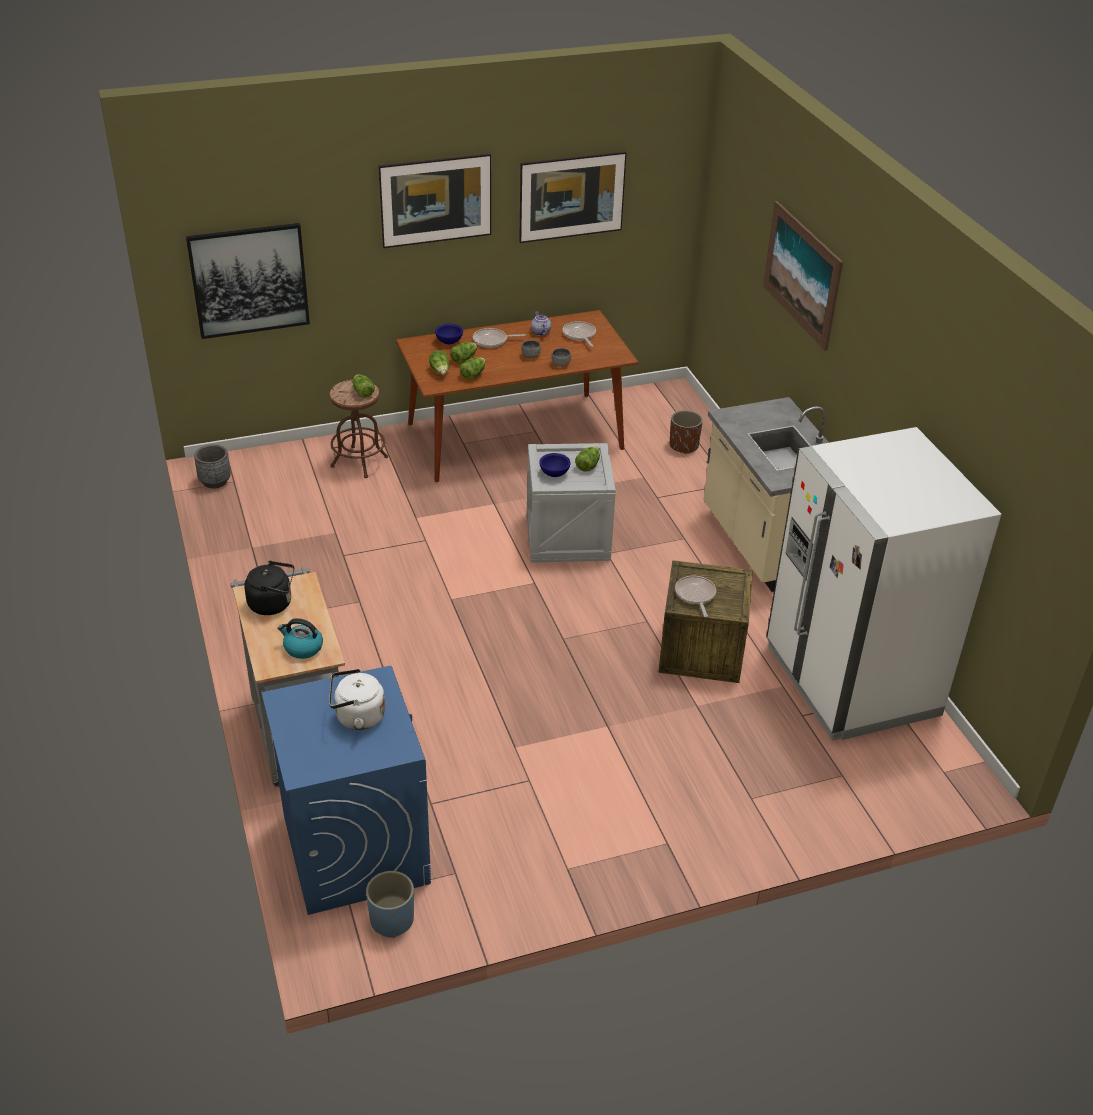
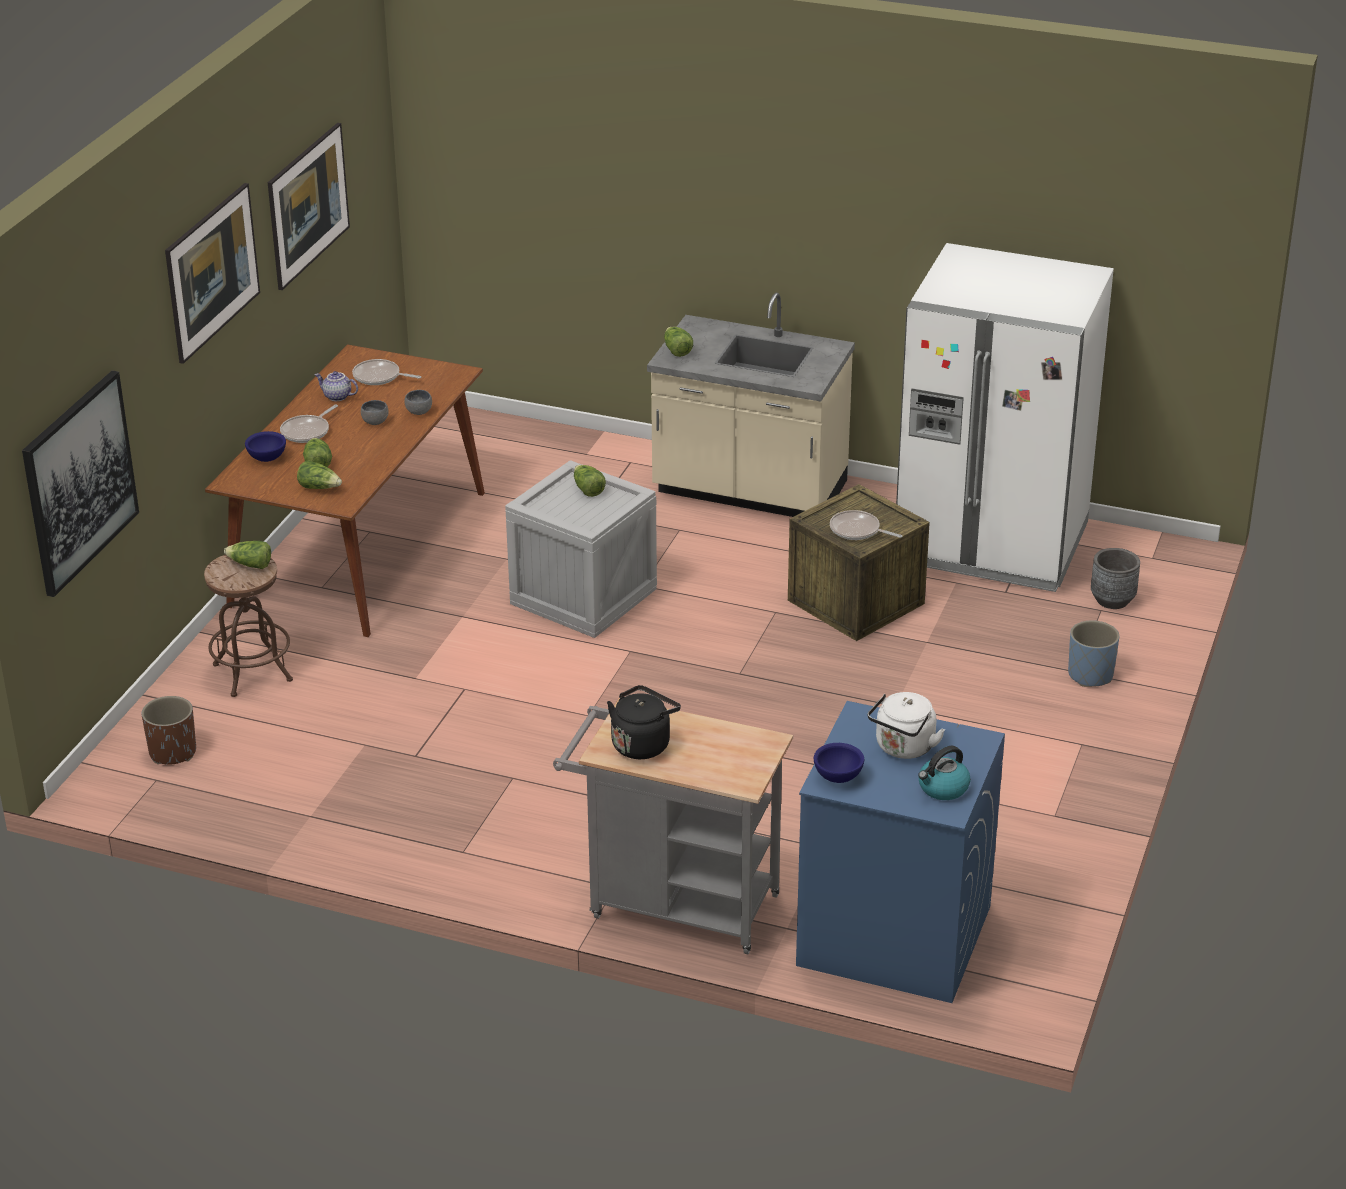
camera: 50 degrees left, 5 degrees down
(215, 482) = (136, 794): grey planter -> grey planter (1112, 600)
(302, 648) = (739, 751): kettle -> kettle (942, 788)
(392, 920) = (1013, 951): blue planter -> blue planter (1090, 675)
(473, 374) = (357, 471): lettuce -> lettuce (676, 350)
(555, 474) = (575, 514): blue bowl -> blue bowl (838, 776)
(684, 446) = (531, 456): brown planter -> brown planter (173, 752)
(802, 274) = (661, 165): picture -> none

